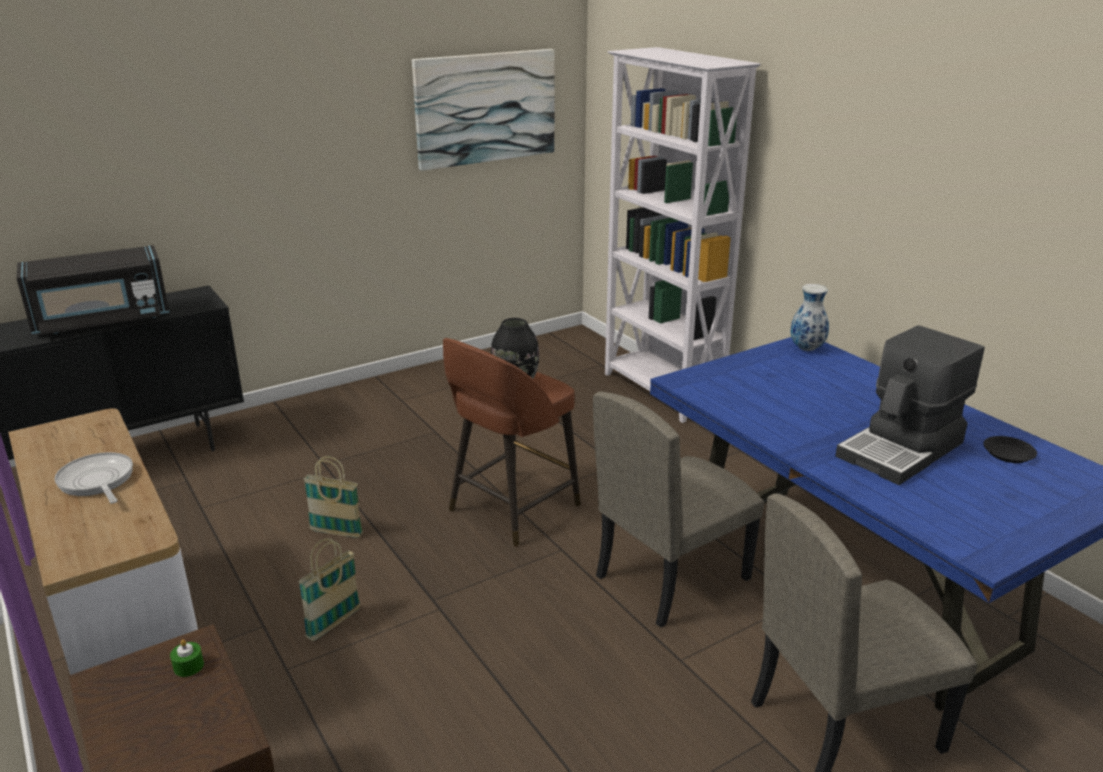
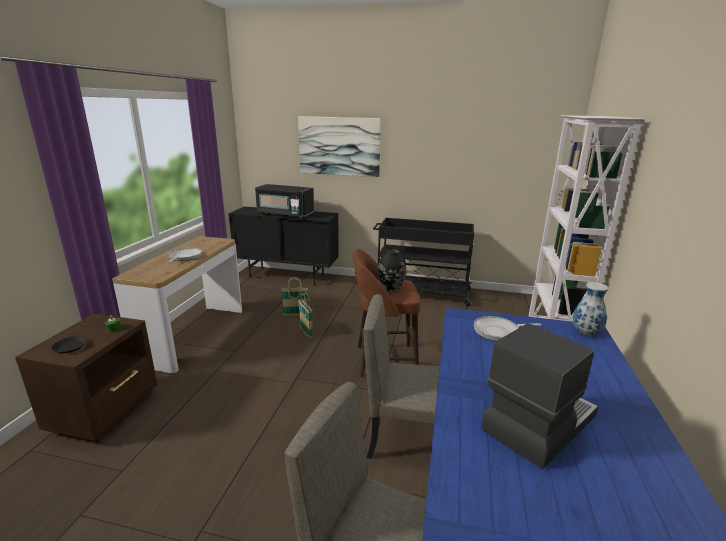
camera: 45 degrees right, 5 degrees down
(334, 624) = (253, 365): basket -> basket (295, 314)
(415, 388) = (420, 293): none -> black cart
(485, 108) = (502, 151): picture -> picture (339, 146)
(744, 382) = (498, 331): none -> frying pan
(902, 450) = (537, 422): coffee machine -> coffee machine turned 135 degrees clockwise
(1008, 454) = (642, 482): black plate -> black plate (70, 347)

